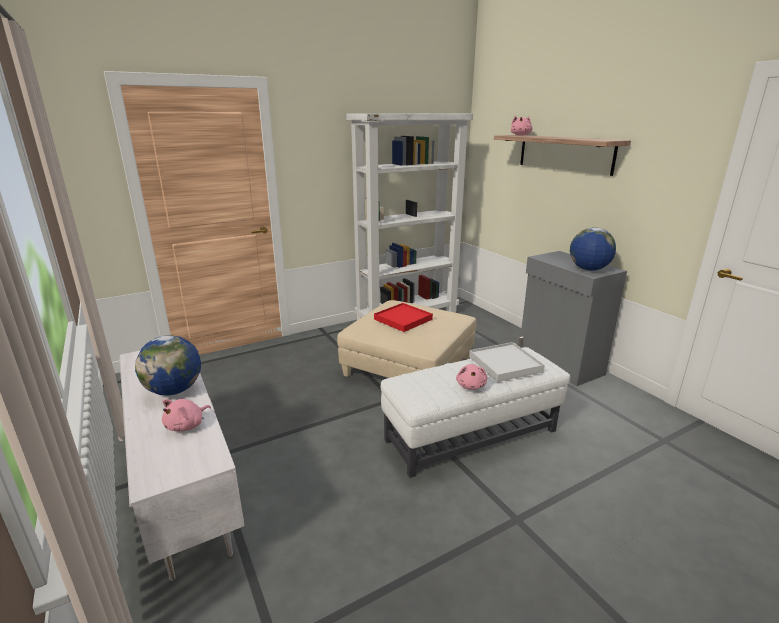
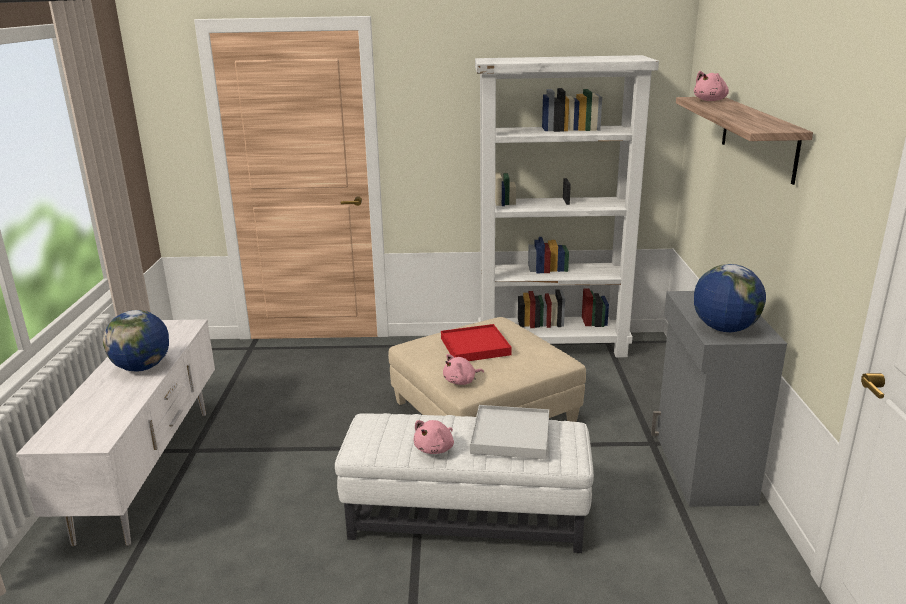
camera: 30 degrees right, 0 degrees up
(187, 425) = (116, 403): pink plush toy -> pink plush toy (461, 381)

